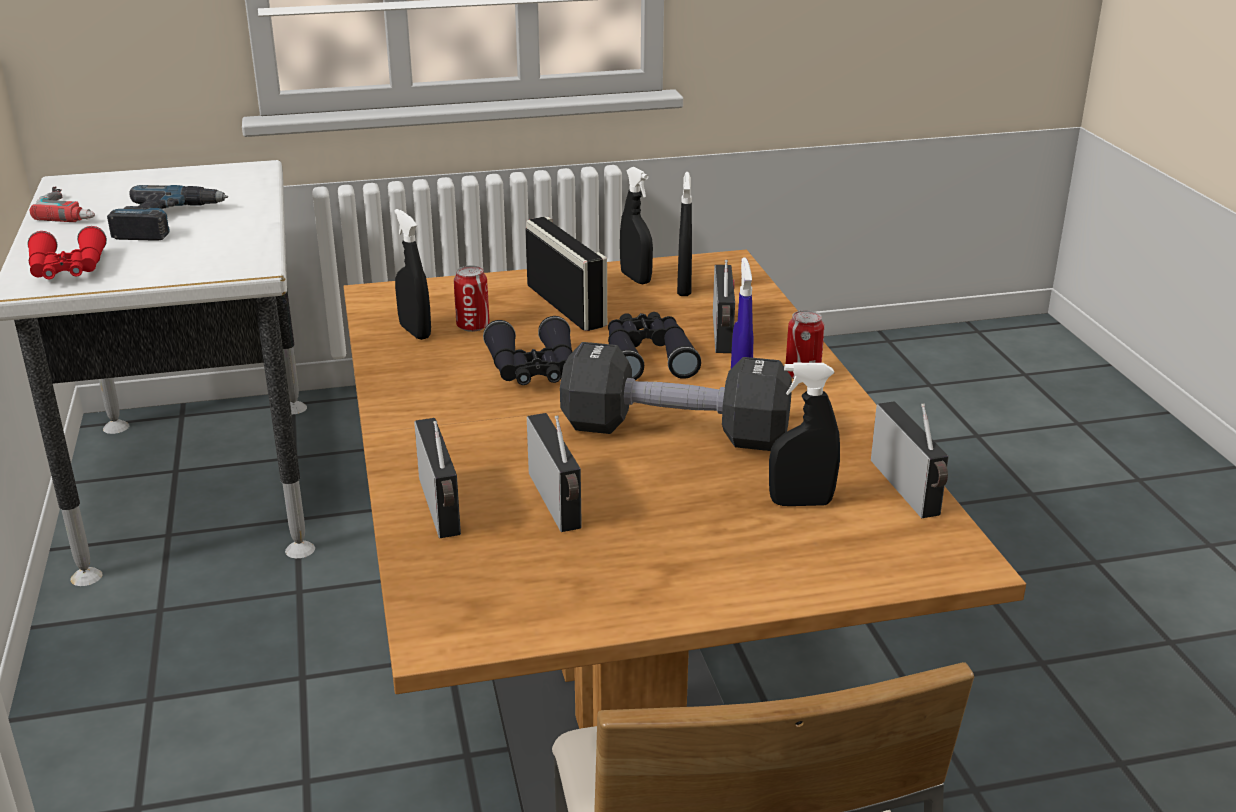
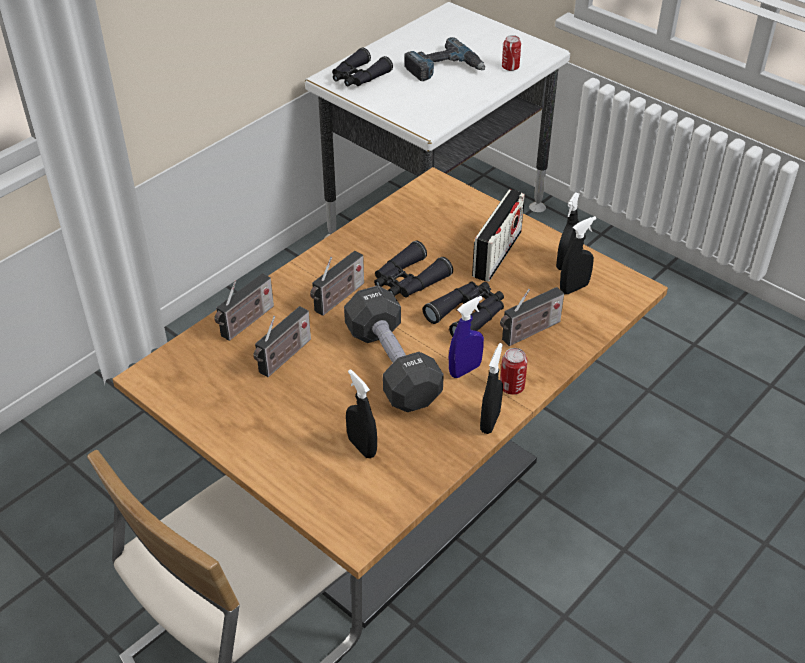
camera: 55 degrees right, 15 degrees up
(68, 269) = (358, 77): red binoculars -> black binoculars
(73, 209) = (423, 35): power drill -> none
(415, 332) = (406, 219): black spray bottle -> black spray bottle (490, 421)
(473, 326) = (434, 235): can -> can (510, 67)
(908, 490) = (415, 486): radio -> radio (338, 299)

